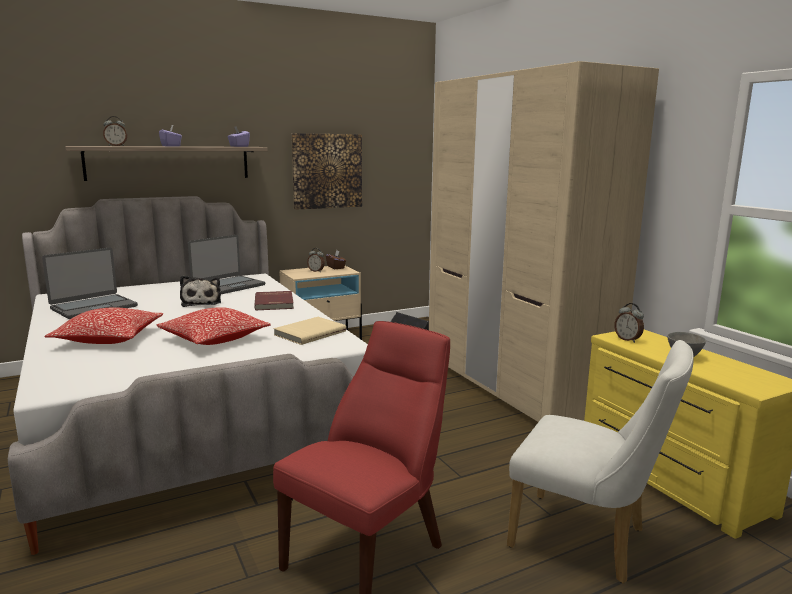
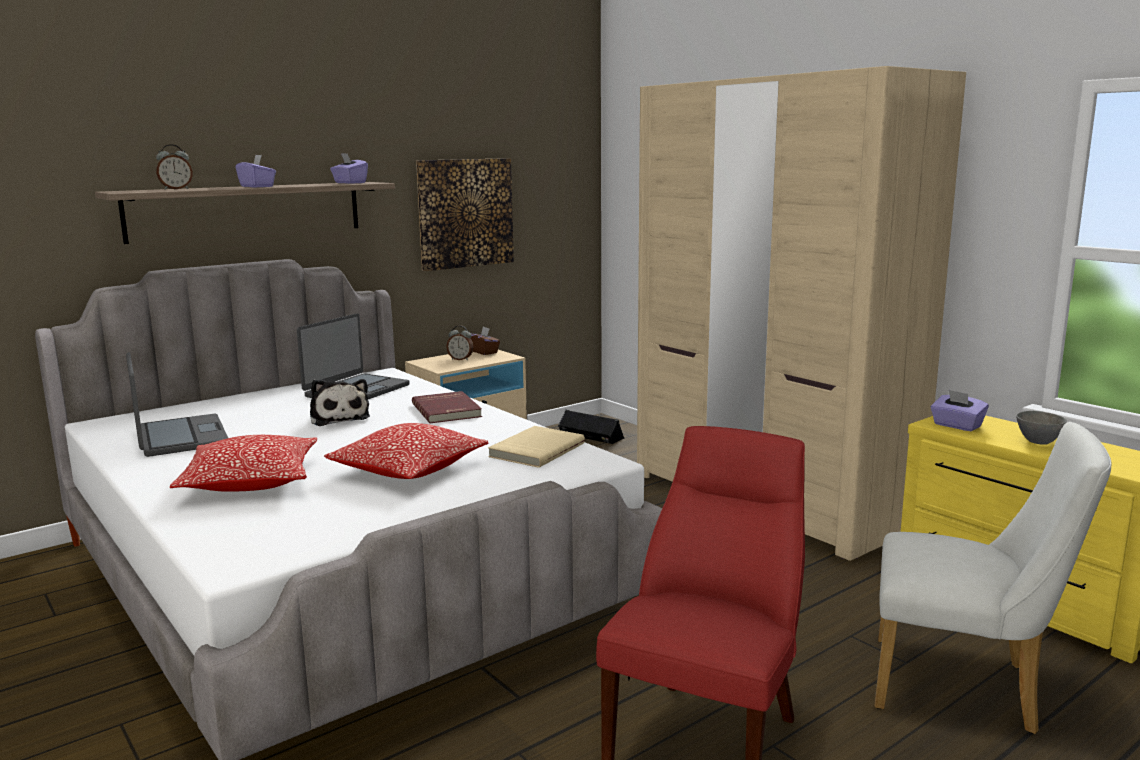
camera: 10 degrees left, 0 degrees up
(93, 307) = (180, 437): laptop -> laptop turned 60 degrees counterclockwise
(628, 339) = (957, 426): alarm clock -> purple tissue box

